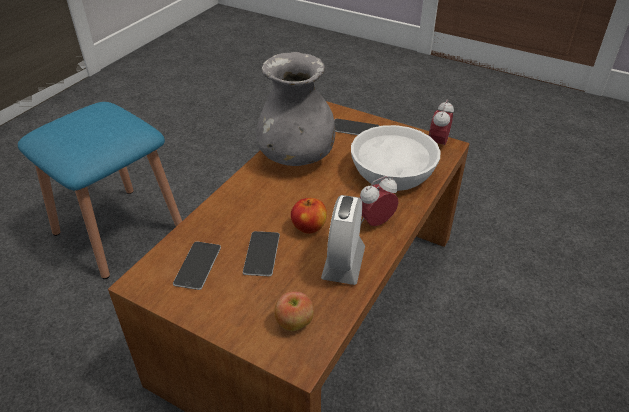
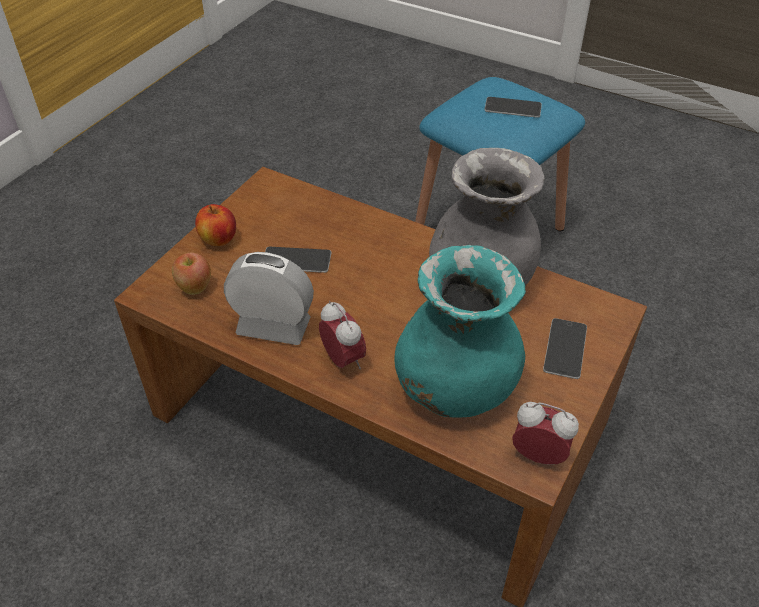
camera: 90 degrees right, 5 degrees up
(197, 265) = (284, 216): phone -> phone (513, 107)
(309, 227) = (336, 297): apple -> apple (218, 240)
(394, 172) = (455, 388): white bowl -> turquoise vase

